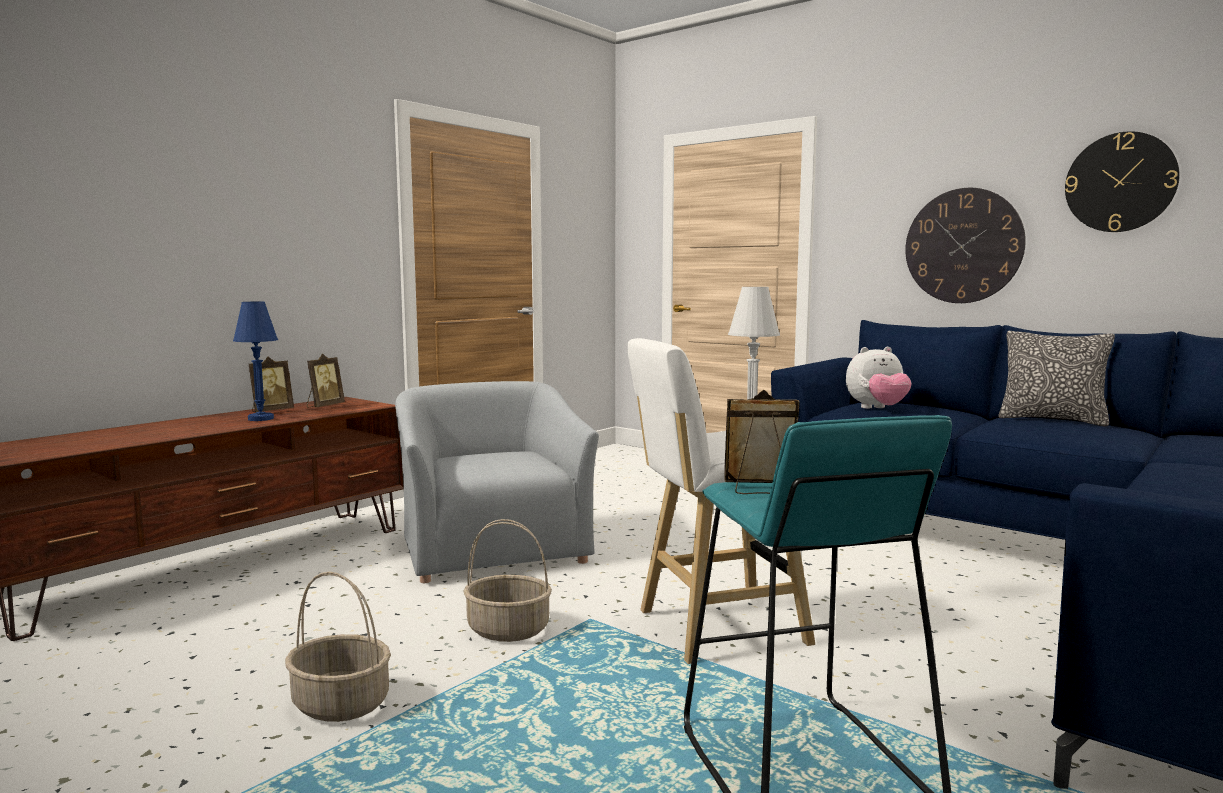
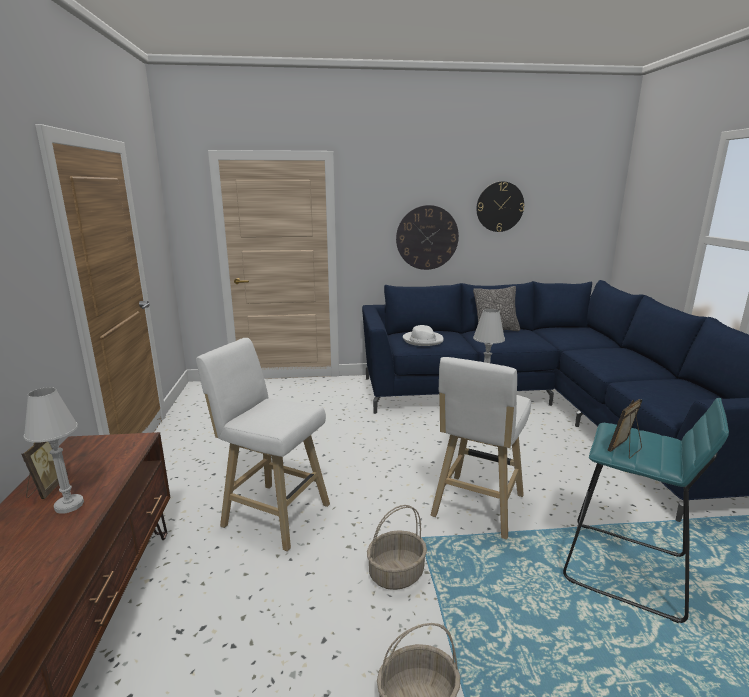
camera: 45 degrees left, 10 degrees up
(260, 419) = (69, 505): blue table lamp -> white table lamp
(324, 406) = (87, 459): picture frame -> none
(492, 549) = (272, 514): grey armchair -> white stool
(877, 409) = (423, 340): plush toy -> white hat

